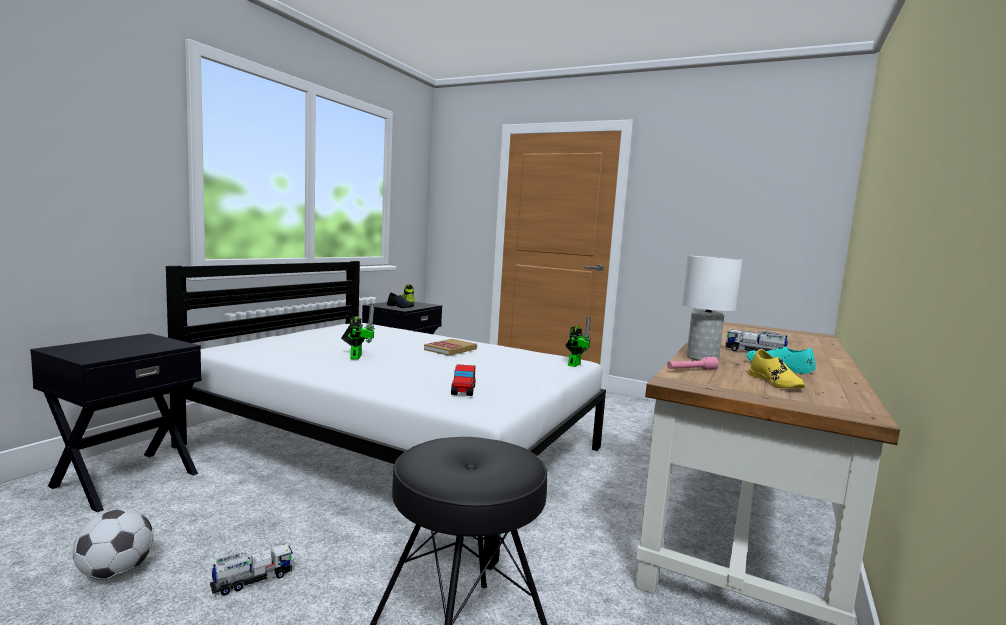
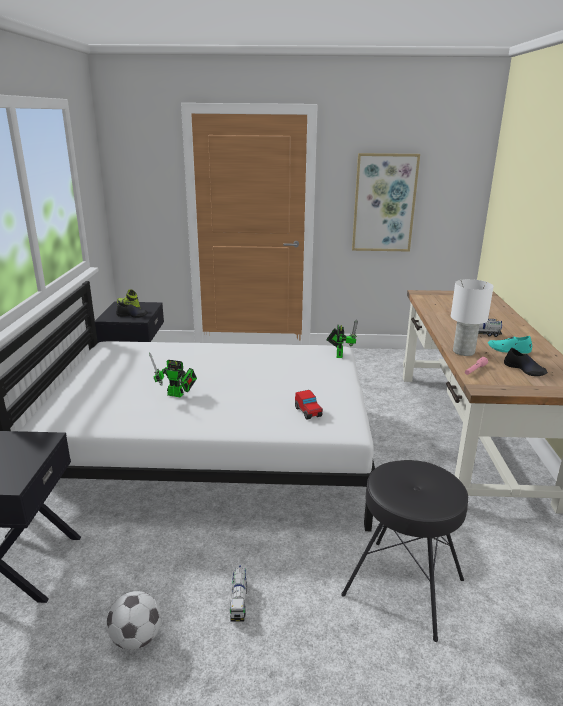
camera: 25 degrees left, 15 degrees up
(252, 580) = (239, 601): toy truck -> toy truck turned 150 degrees clockwise
(356, 356) = (177, 395): toy robot -> toy robot turned 135 degrees clockwise
(450, 349) = (235, 362): book -> none
(705, 227) = (384, 203): none -> picture
(775, 383) = (525, 370): yellow shoe -> black shoe

